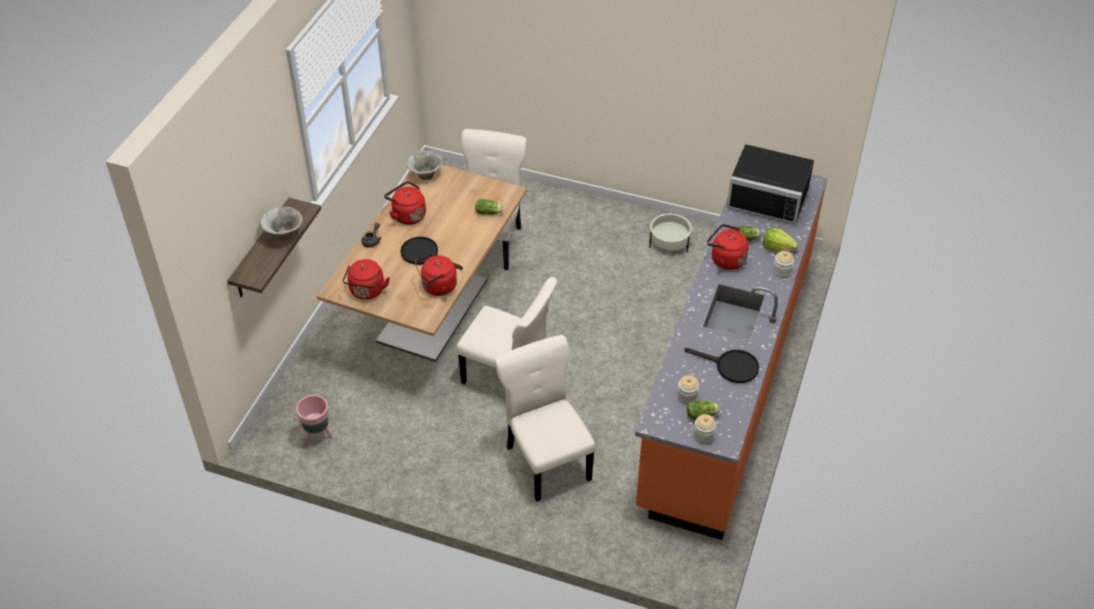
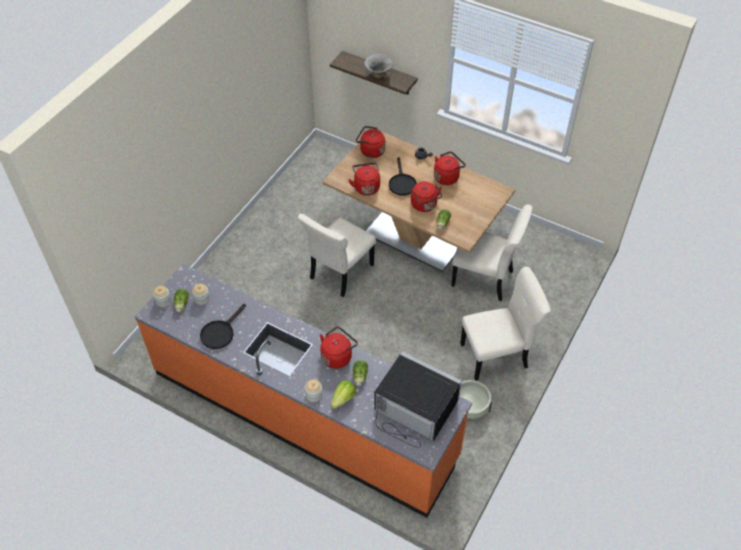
camera: 100 degrees right, 5 degrees up
(317, 436) = (314, 172): pink planter -> none
(424, 255) = (401, 183): black frying pan -> black frying pan turned 135 degrees clockwise
(425, 175) = (492, 190): bowl -> none
(461, 230) = (425, 205): none -> red kettle
(547, 460) = (258, 285): beige chair -> beige chair (497, 355)
(769, 196) = (413, 410): black microwave -> black microwave turned 90 degrees clockwise

